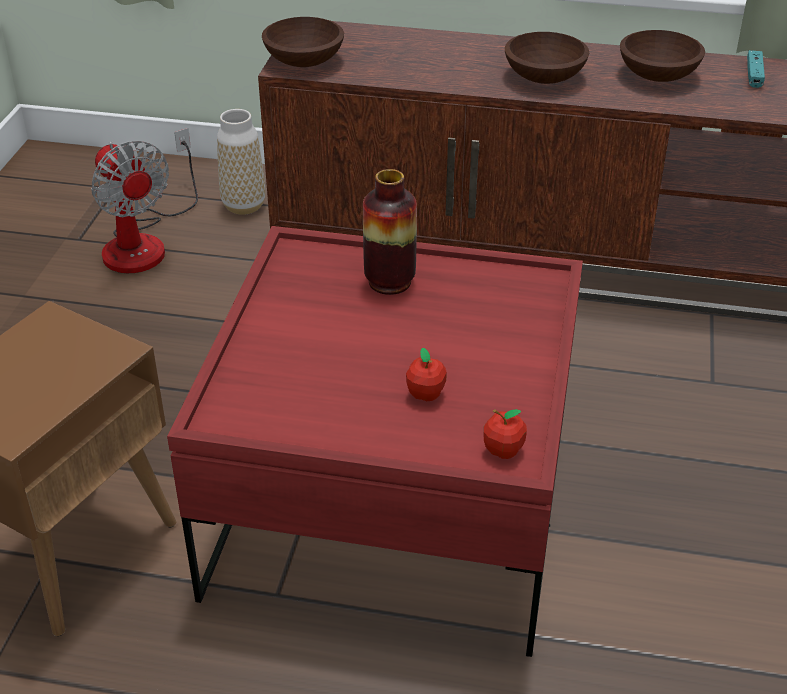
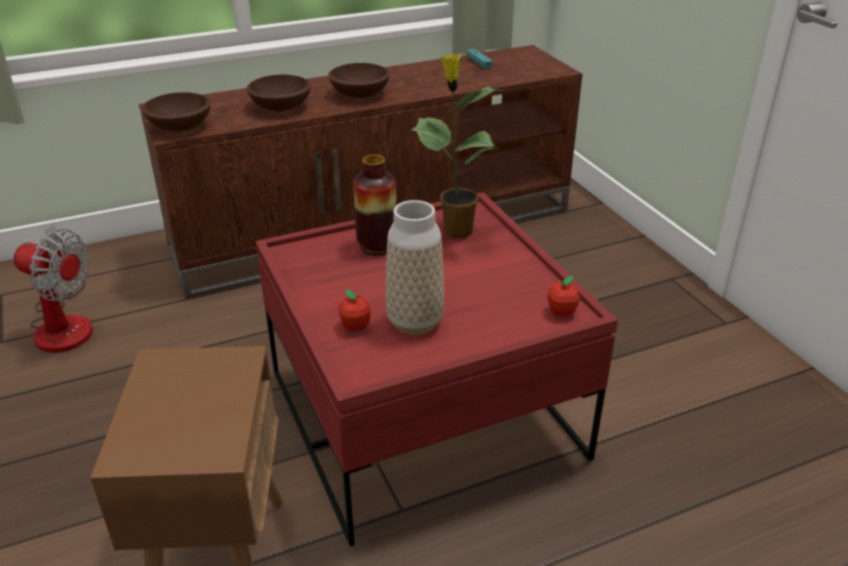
camera: 35 degrees left, 5 degrees down
(244, 206) = (126, 270): vase -> vase (415, 322)
(425, 394) = (478, 301): apple -> apple (355, 326)
(498, 298) = (455, 230): none -> potted plant
(658, 76) = (427, 76): brown bowl -> brown bowl (281, 107)

